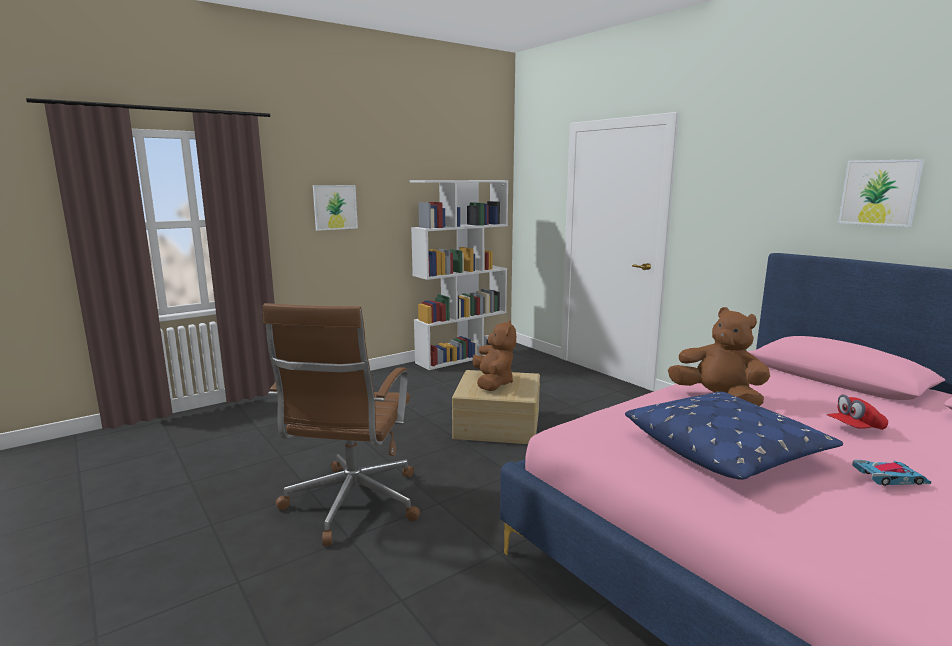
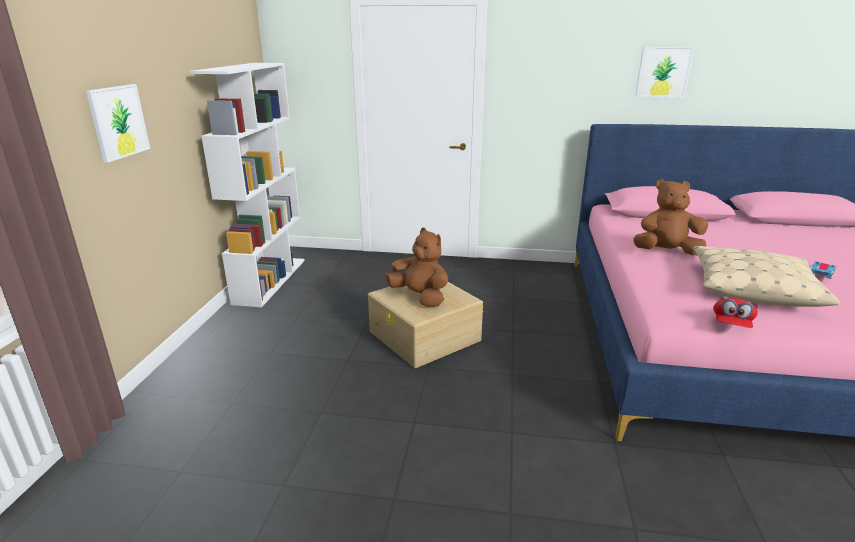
camera: 45 degrees left, 10 degrees up
(351, 504) = (453, 483): brown office chair -> none
(725, 450) = (752, 288): blue pillow -> beige pillow
(855, 429) = (748, 247): red cap -> red cap (731, 325)

